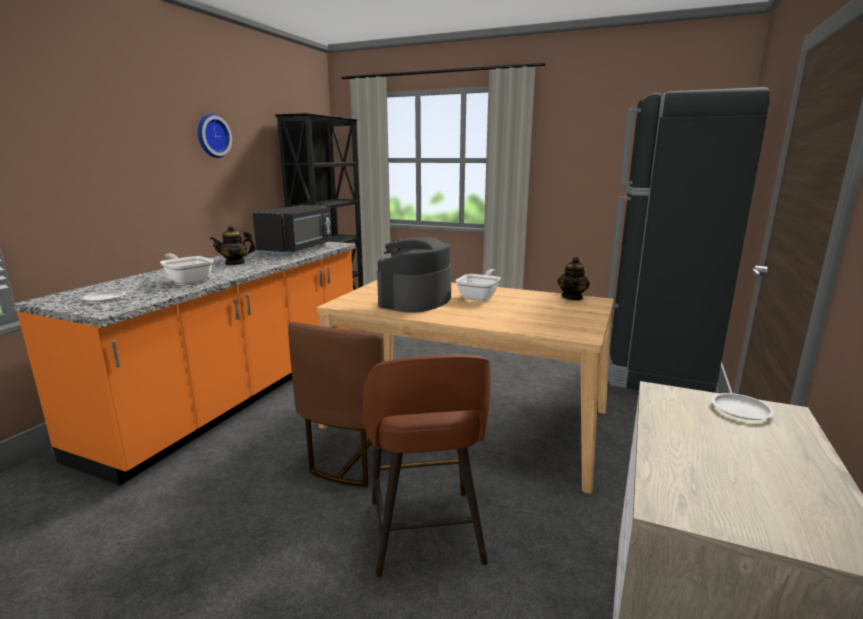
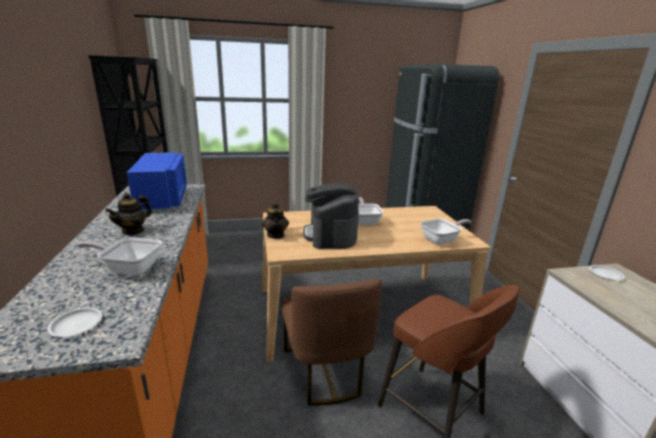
camera: 35 degrees left, 5 degrees up
(211, 136) = (44, 86): wall clock -> none
(298, 249) = (164, 199): black microwave -> blue microwave
(541, 327) = (442, 240): none -> frying pan
(572, 297) = (415, 209): teapot -> teapot (276, 235)

